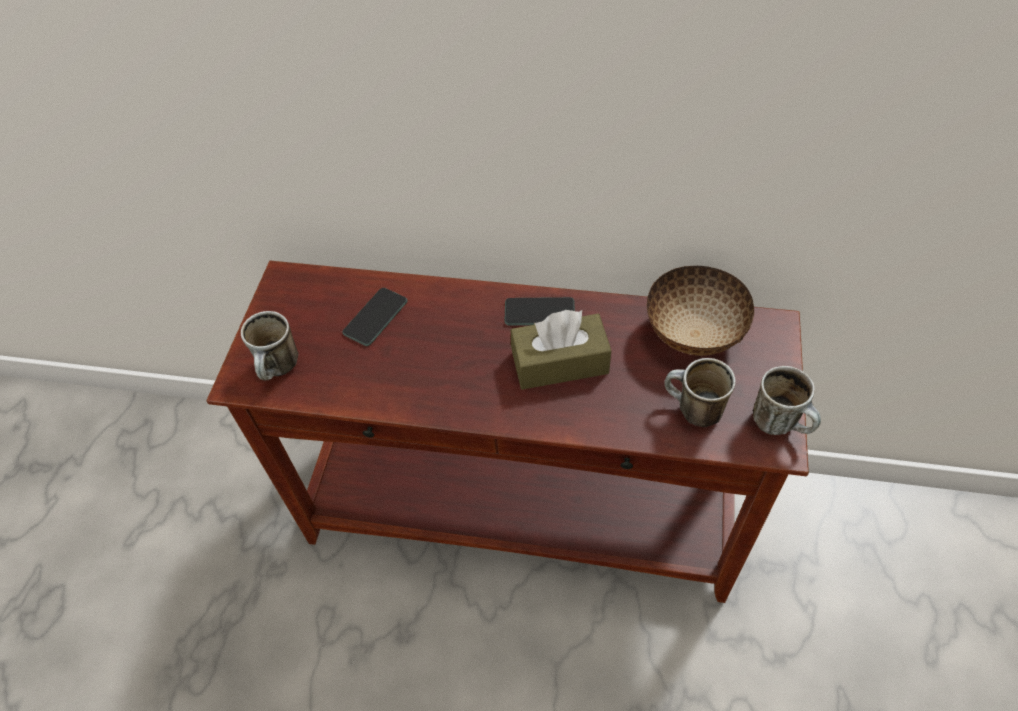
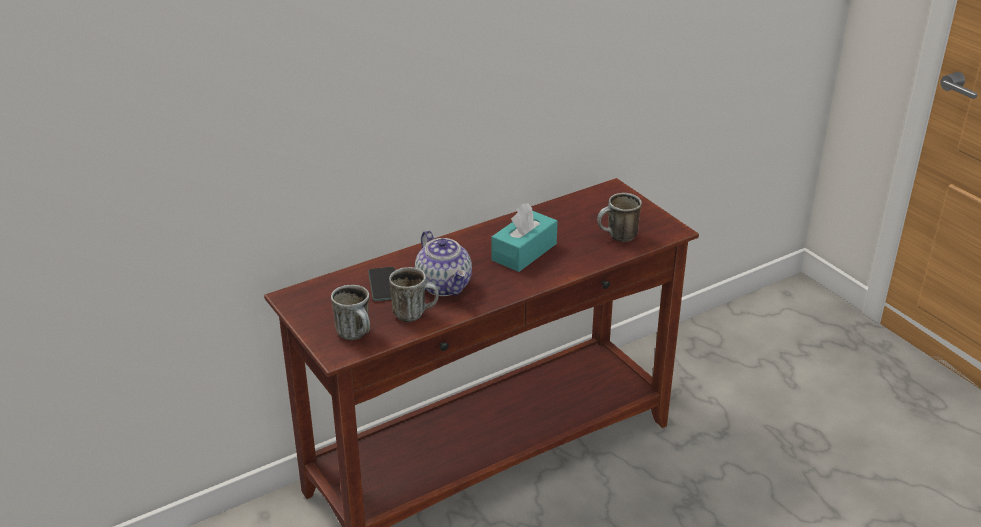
camera: 45 degrees left, 20 degrees down
(427, 358) = (445, 286): none -> teapot
(539, 312) = (482, 238): phone -> none
(560, 363) = (524, 252): brown tissue box -> turquoise tissue box
(692, 334) = (577, 209): bowl -> none
(781, 424) = (664, 222): mug -> mug (415, 314)

